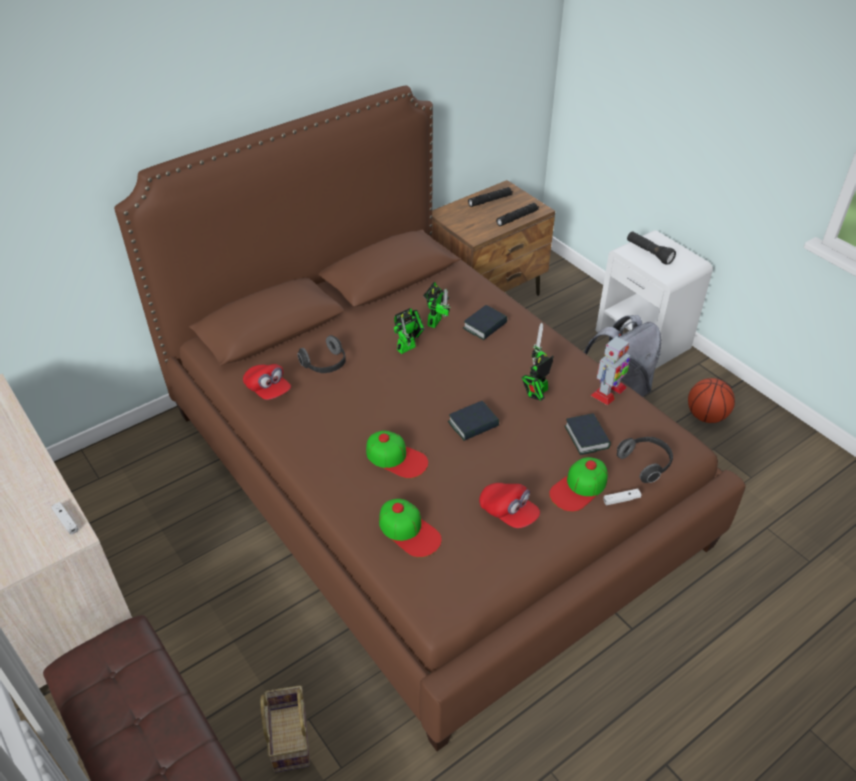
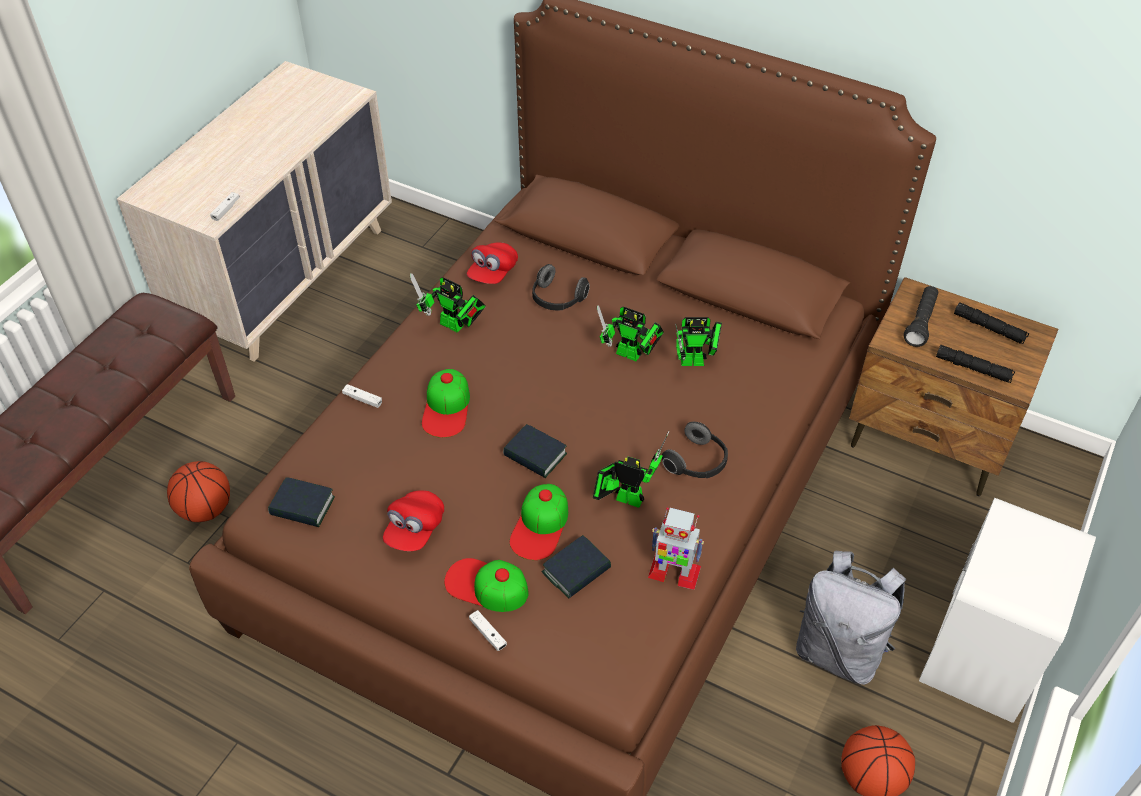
camera: 65 degrees right, 5 degrees up
(288, 736) = (205, 510): basket -> basketball
(310, 429) = (455, 326): none -> toy robot
(351, 508) = (362, 399): none -> white game controller
(409, 531) = (350, 454): cap -> cap (540, 525)
(485, 326) = (717, 410): book -> book (302, 506)
(645, 464) = (562, 645): headphones -> headphones (697, 462)
(648, 253) = (1023, 543): black flashlight -> black flashlight (920, 323)

